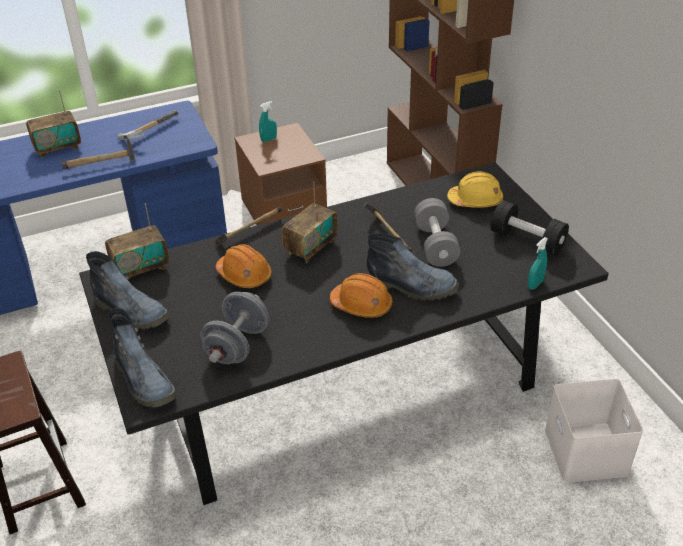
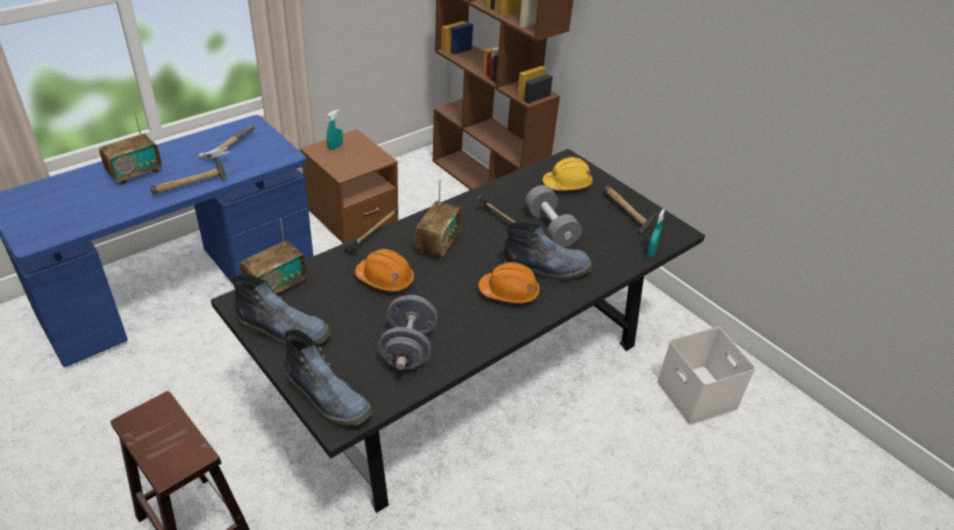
camera: 20 degrees left, 0 degrees up
(527, 240) = (626, 215): black dumbbell -> hammer

